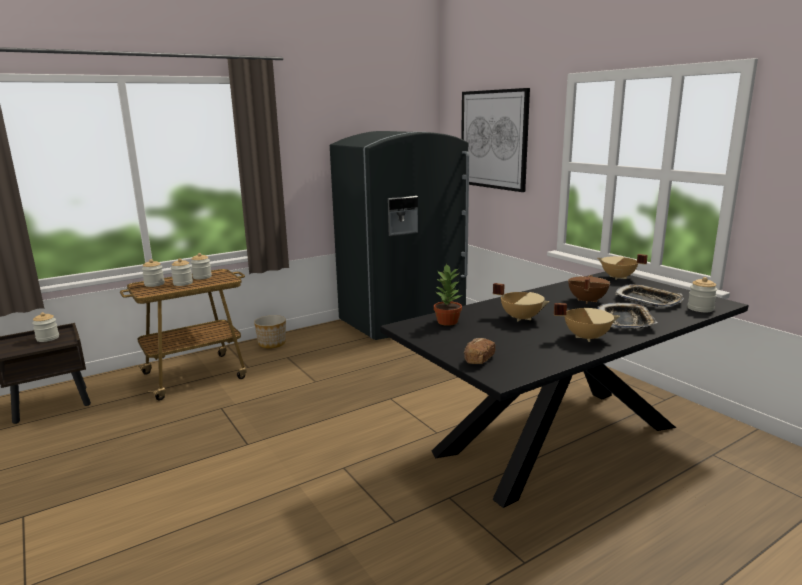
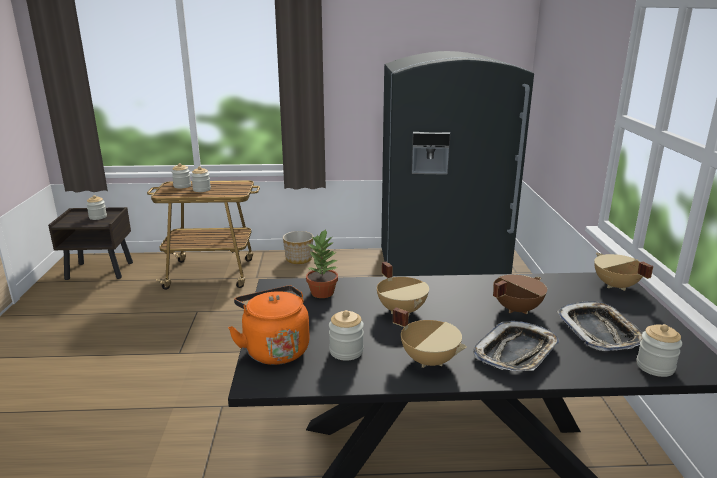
camera: 30 degrees right, 5 degrees up
(202, 277) = (224, 186): jar -> jar (346, 351)
(478, 359) = (274, 349): bread -> orange kettle
(493, 139) = (568, 72): picture -> none

